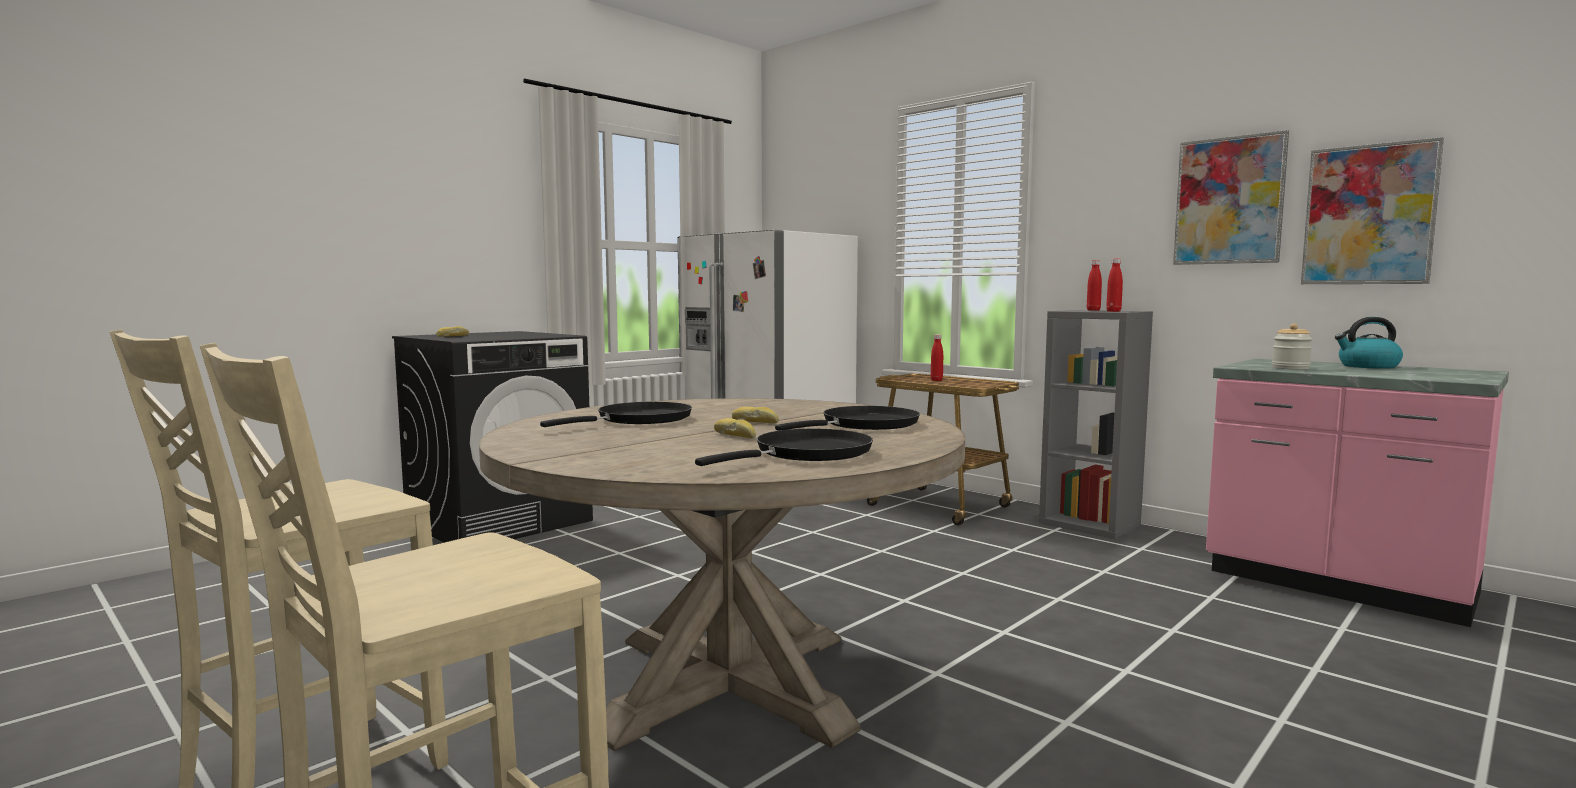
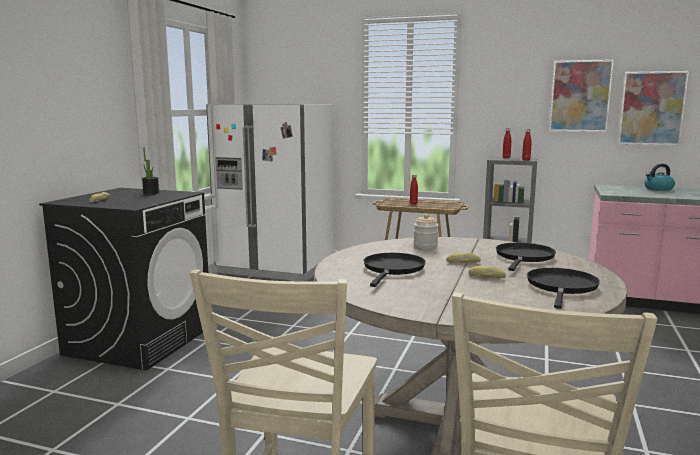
camera: 25 degrees left, 5 degrees up
(528, 334) = (151, 193): none -> potted plant
(1290, 368) = (634, 193): jar -> jar (425, 246)

